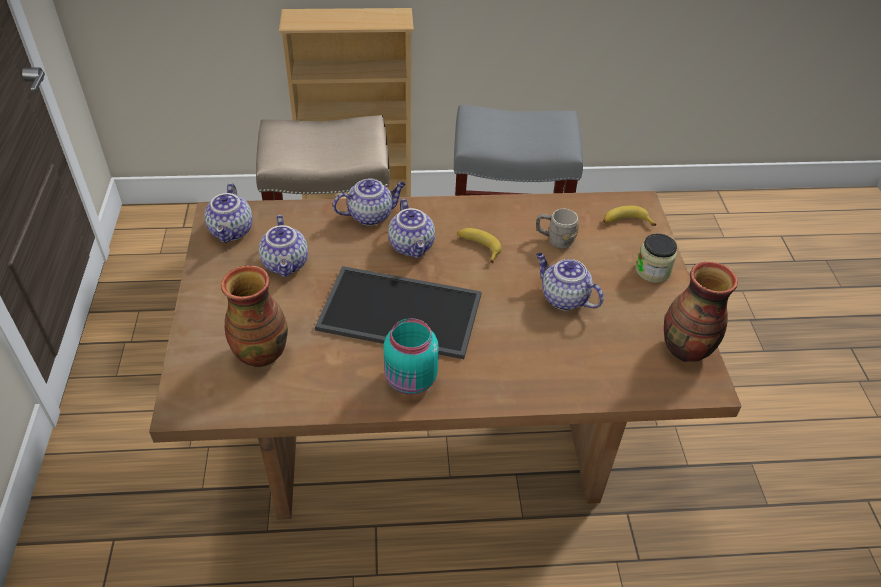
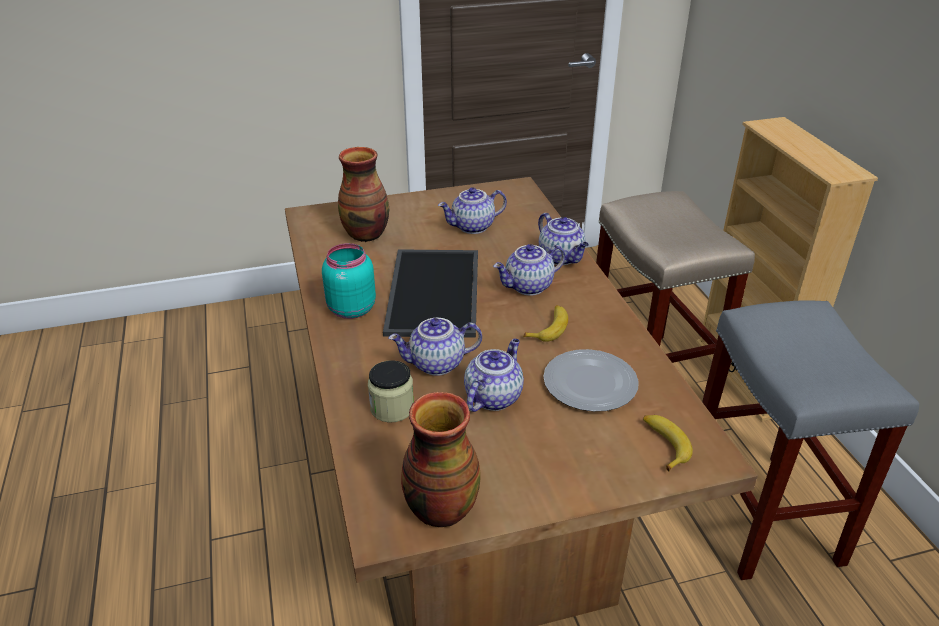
camera: 80 degrees right, 10 degrees down
(232, 231) = (501, 197): teapot -> teapot (436, 364)
(554, 240) = (591, 383): grey mug -> plate
(652, 271) = (575, 474): jar -> jar (392, 408)

